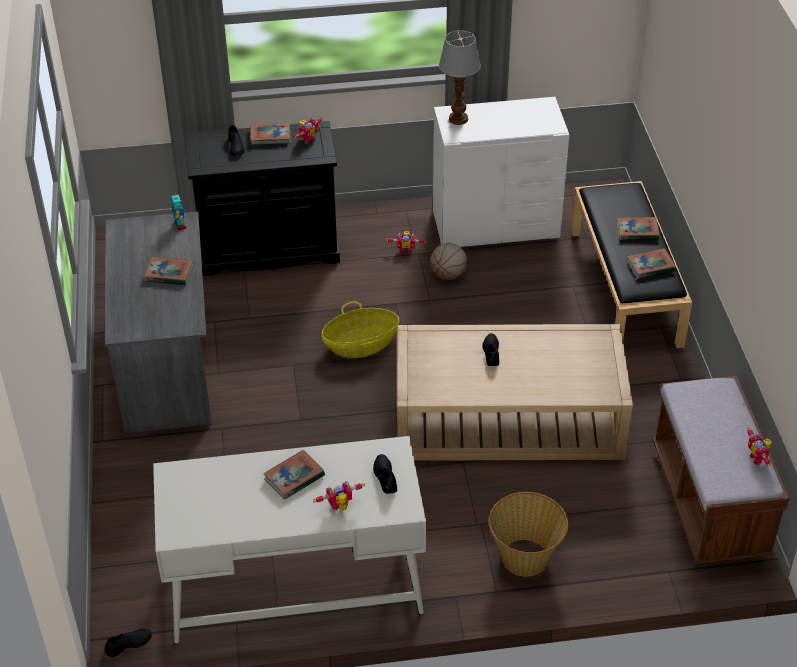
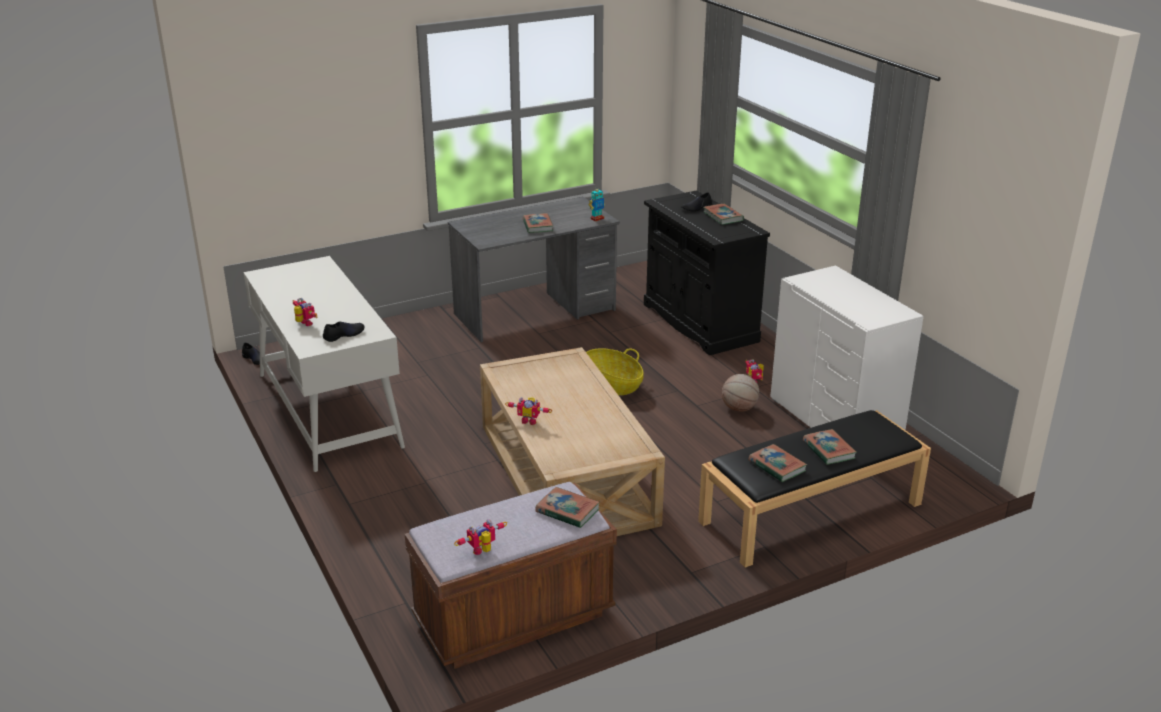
camera: 70 degrees right, 15 degrees down
(294, 477) = (331, 302): book -> book (567, 511)
(307, 139) = (734, 229): toy robot -> toy robot (529, 420)
(458, 119) = (827, 277): table lamp -> none
(491, 352) = (575, 395): black shoe -> none
(525, 557) = (395, 512): basket -> none

